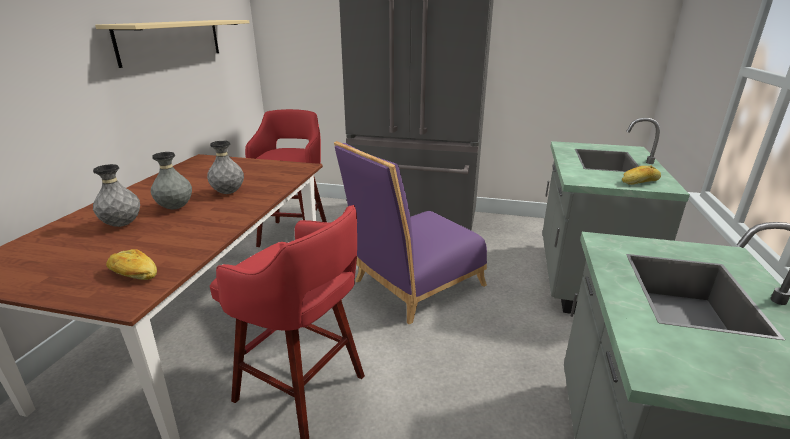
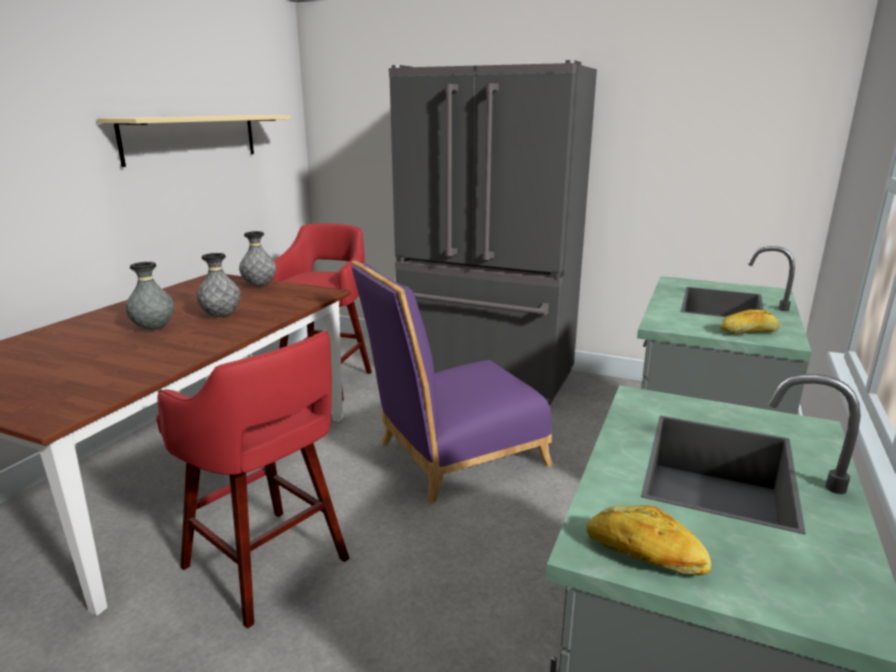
camera: 10 degrees right, 5 degrees down
(122, 225) = (88, 342): grey vase -> grey vase (259, 286)
(133, 274) = (71, 393): bread -> bread (644, 556)

